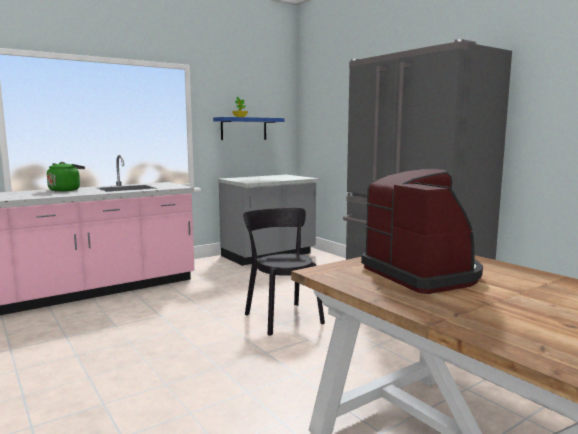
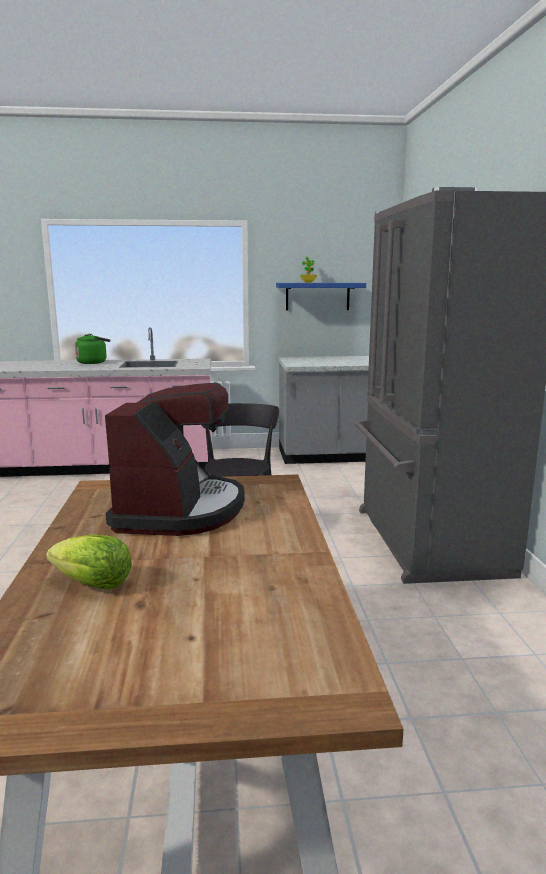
camera: 30 degrees right, 5 degrees up
(512, 324) = (93, 585): none -> lettuce

